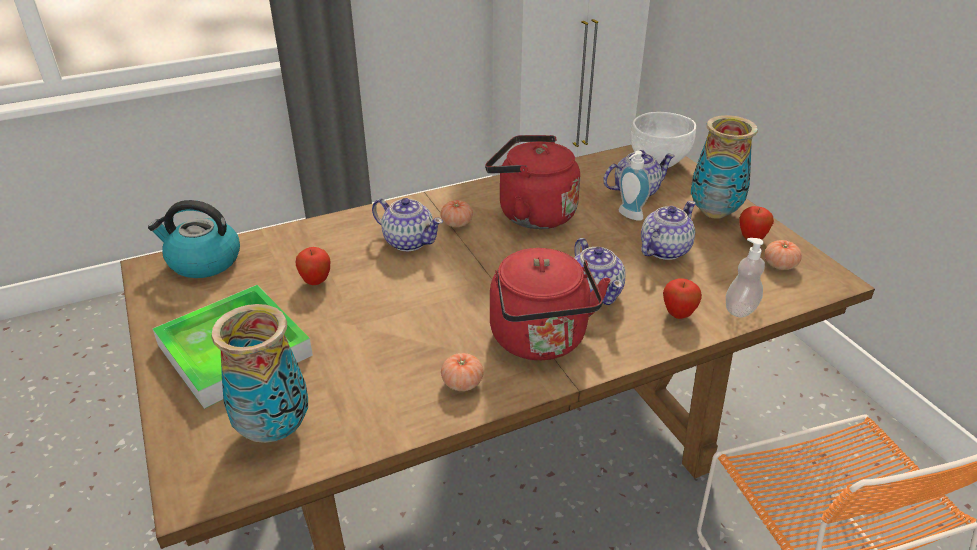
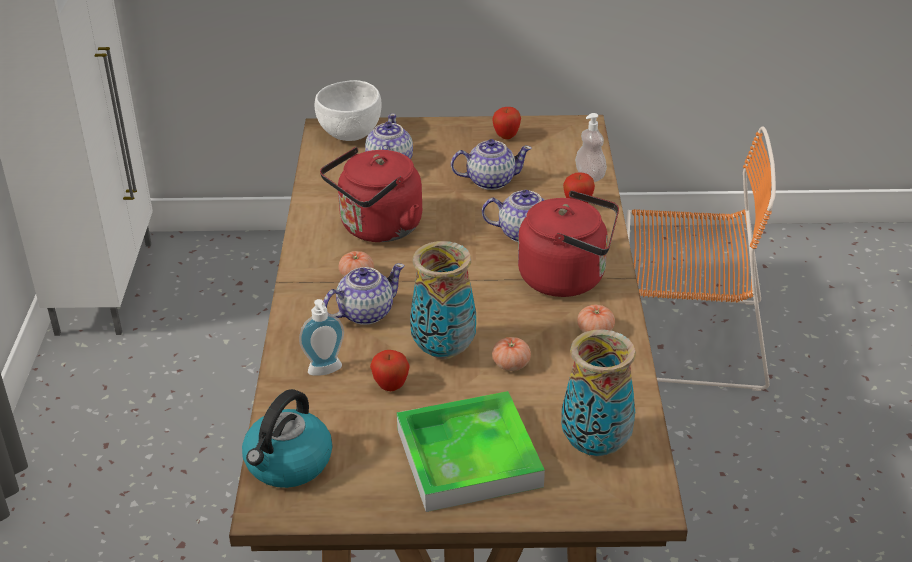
camera: 65 degrees left, 0 degrees up
(628, 216) = (425, 180): soap dispenser -> soap dispenser (326, 372)
(664, 250) = (490, 181): teapot -> teapot turned 105 degrees clockwise
(713, 212) = (455, 138): vase -> vase (443, 350)
(780, 265) = (549, 139): tomato -> tomato (511, 364)

